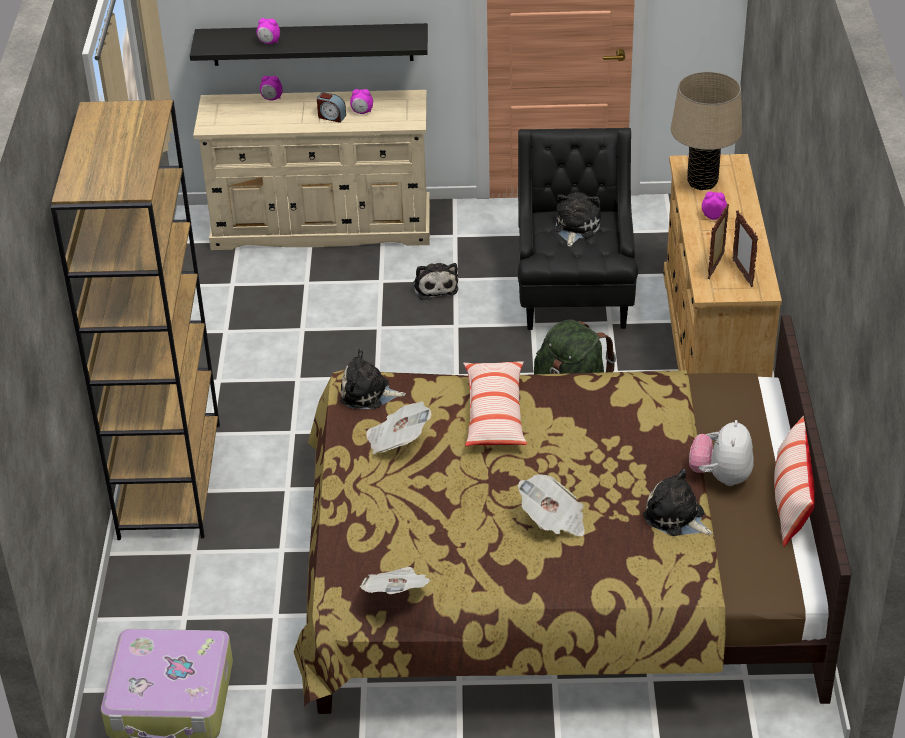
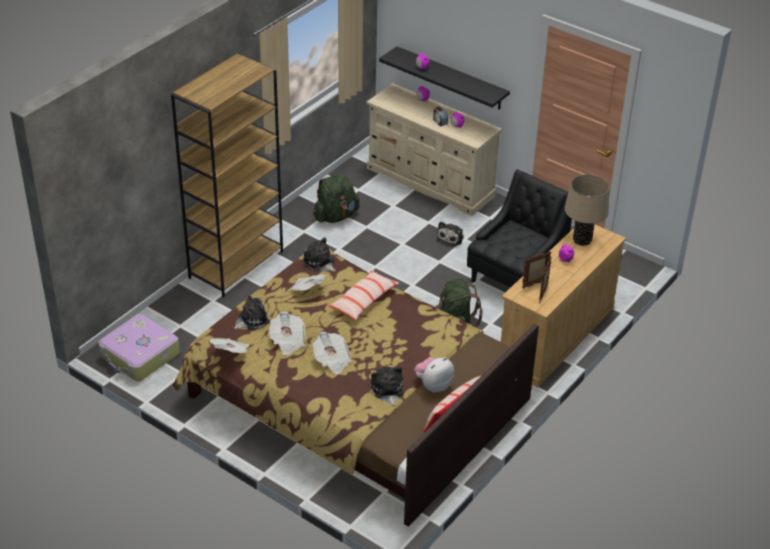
camera: 35 degrees right, 0 degrees up
(242, 336) = (336, 216): none -> green backpack
(459, 529) = (287, 341): none -> newspaper
(575, 227) = (518, 236): plush toy -> plush toy (251, 319)

